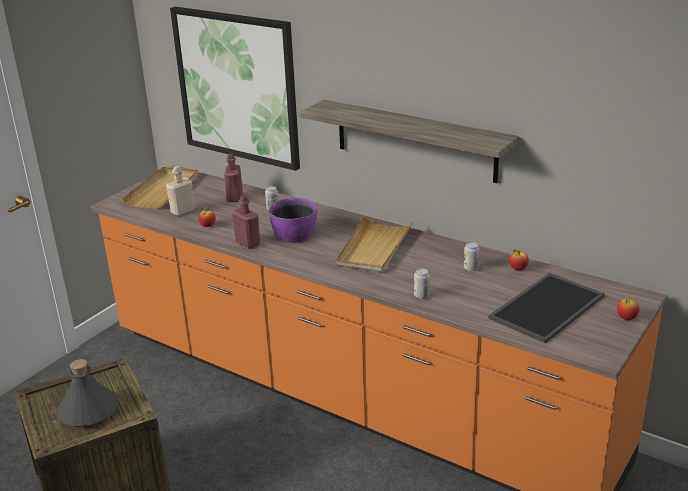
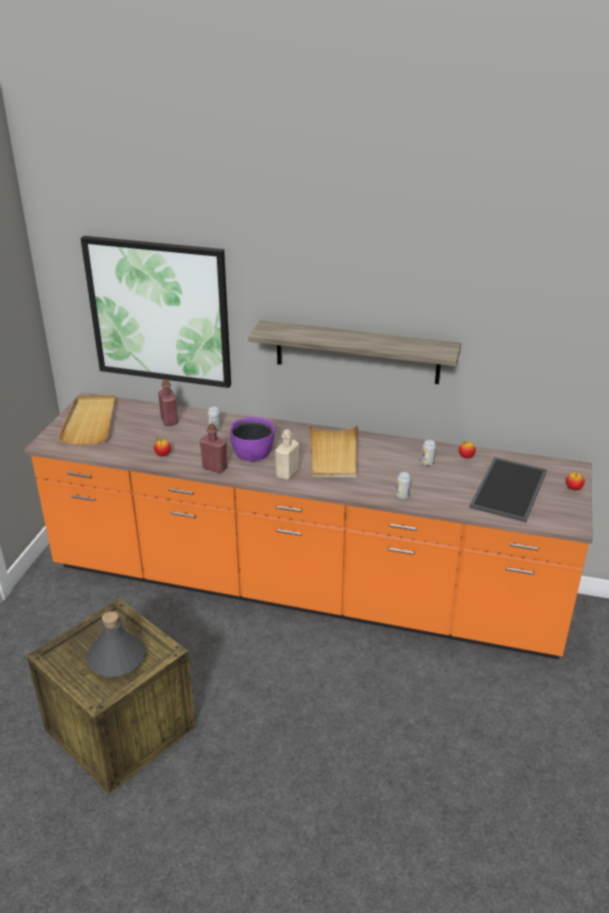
camera: 20 degrees left, 5 degrees up
(182, 211) = (126, 442): beige bottle -> beige bottle (287, 473)

